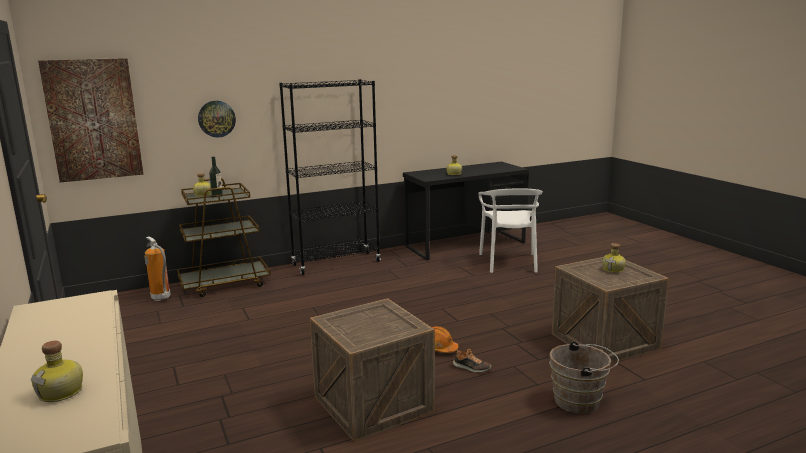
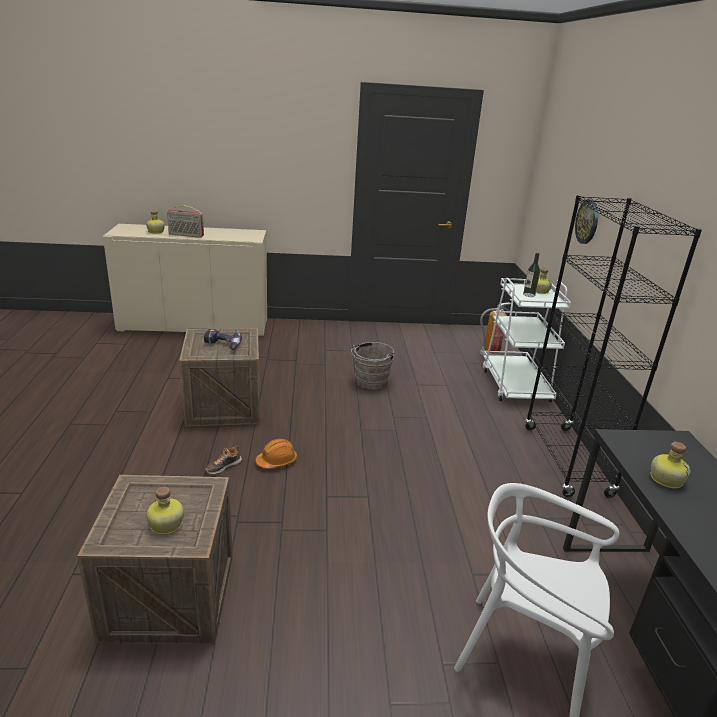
camera: 110 degrees right, 10 degrees up
(87, 353) = (186, 235): none -> radio
(93, 120) = (544, 188): picture -> none
(225, 284) = (515, 385): brown cart -> white cart
(373, 323) = (222, 346): none -> power drill
(581, 401) = (103, 503): brown bucket -> brown bucket (370, 383)

